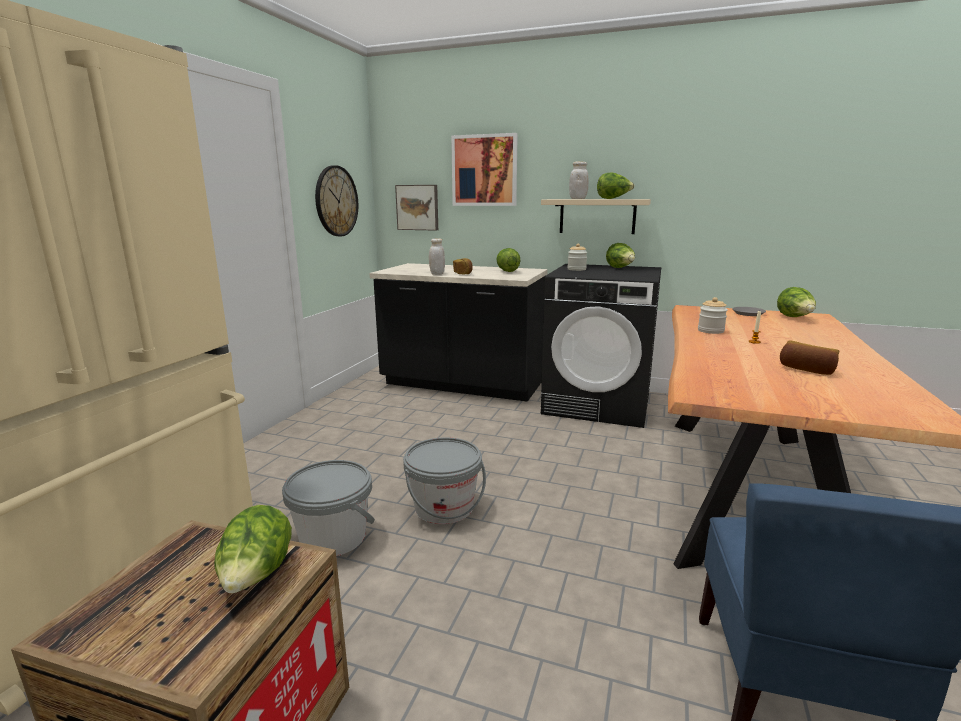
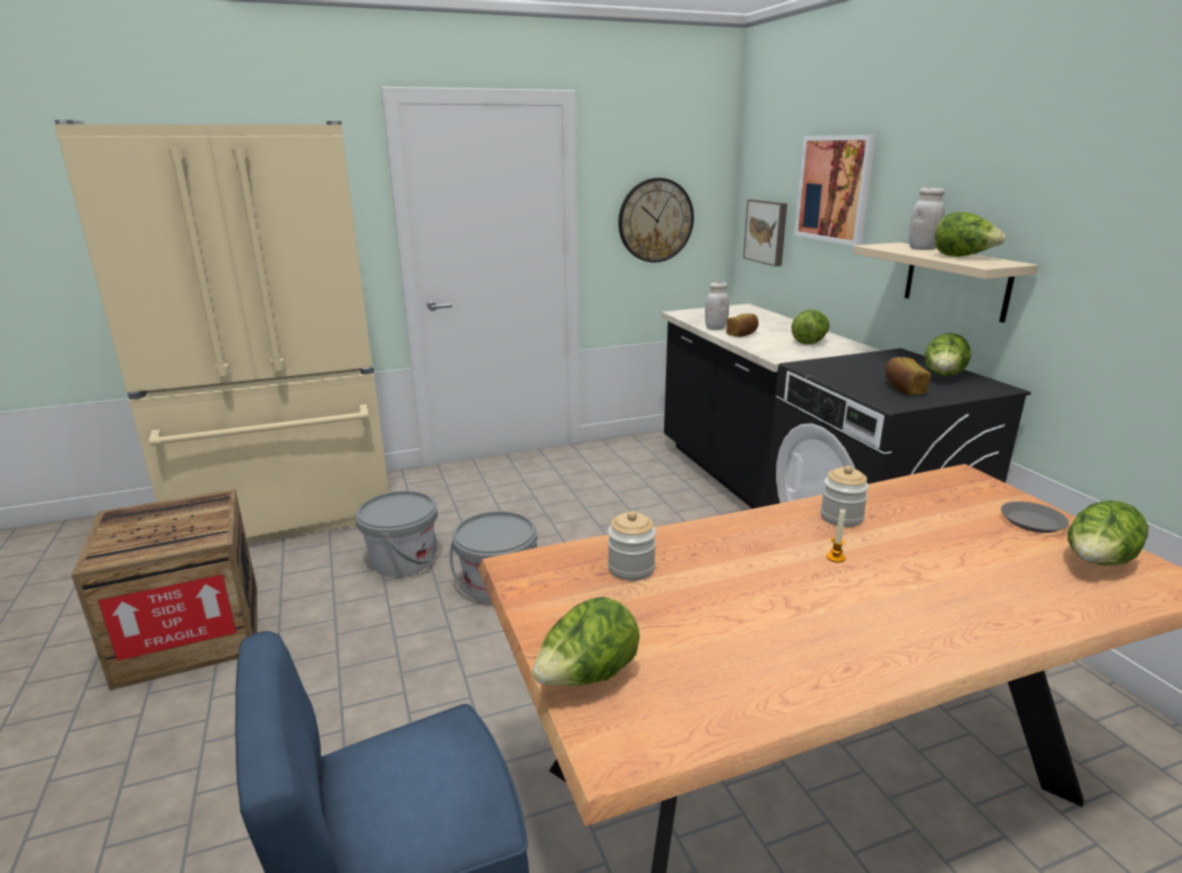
camera: 50 degrees right, 5 degrees up
(257, 577) = (186, 535): lettuce -> lettuce (587, 678)
(576, 269) = (865, 363): jar -> jar (631, 568)
(806, 370) = (738, 618): bread -> bread (903, 388)

